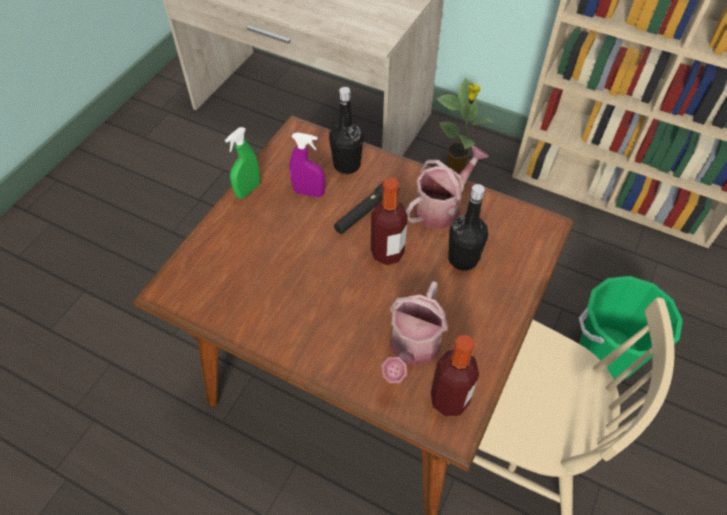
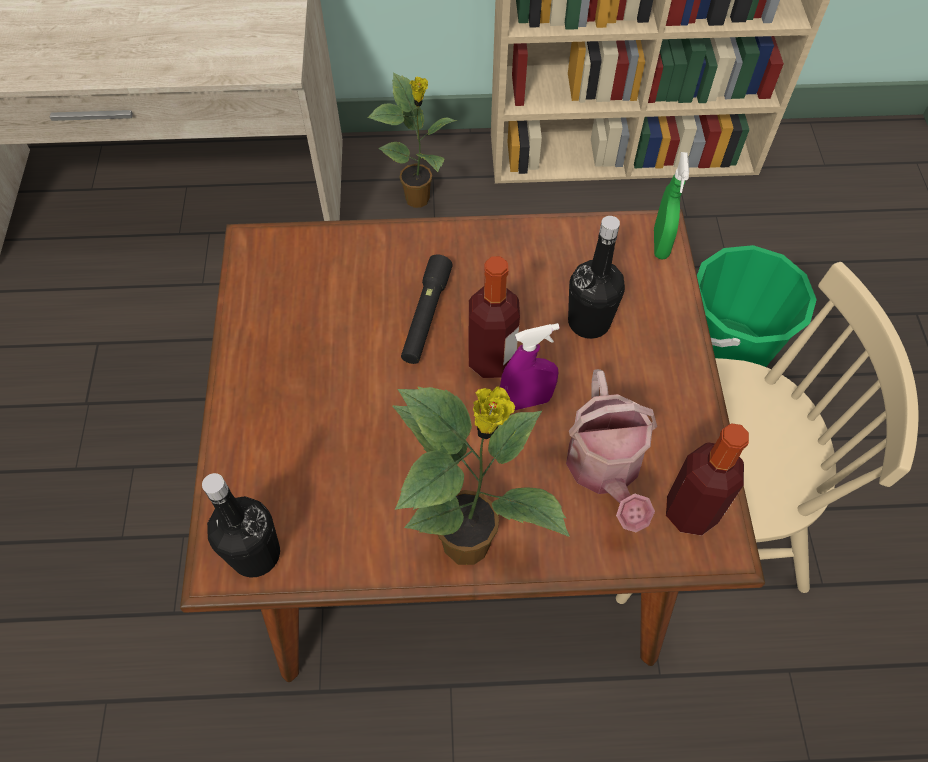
camera: 30 degrees left, 5 degrees up
(248, 190) = (241, 362): green spray bottle -> green spray bottle (660, 244)
(303, 347) = (470, 542): none -> potted plant
(309, 193) = (331, 326): purple spray bottle -> purple spray bottle (526, 401)
(347, 165) = (356, 263): black bottle -> black bottle (255, 554)
(441, 207) = (518, 265): watering can -> none

